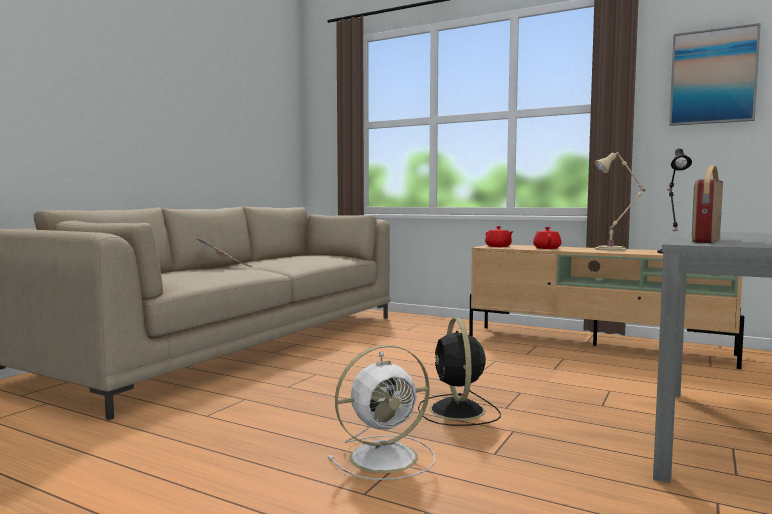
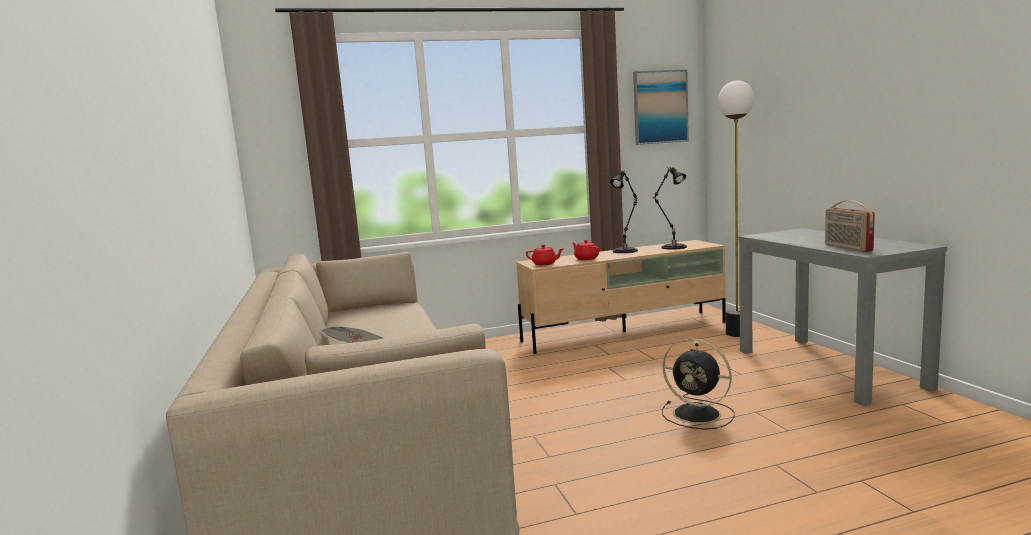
camera: 45 degrees left, 5 degrees up
(386, 457) = (759, 465): white fan -> none
(613, 249) = (626, 250): beige table lamp -> black table lamp
(719, 380) = (737, 333): none -> floor lamp

